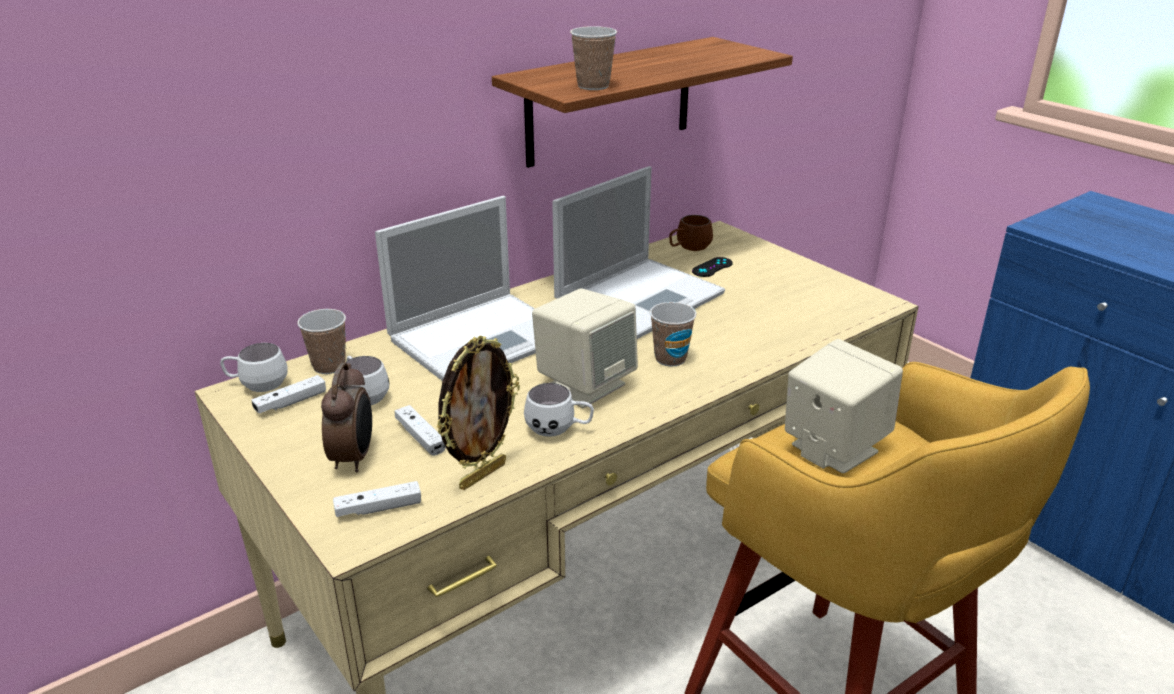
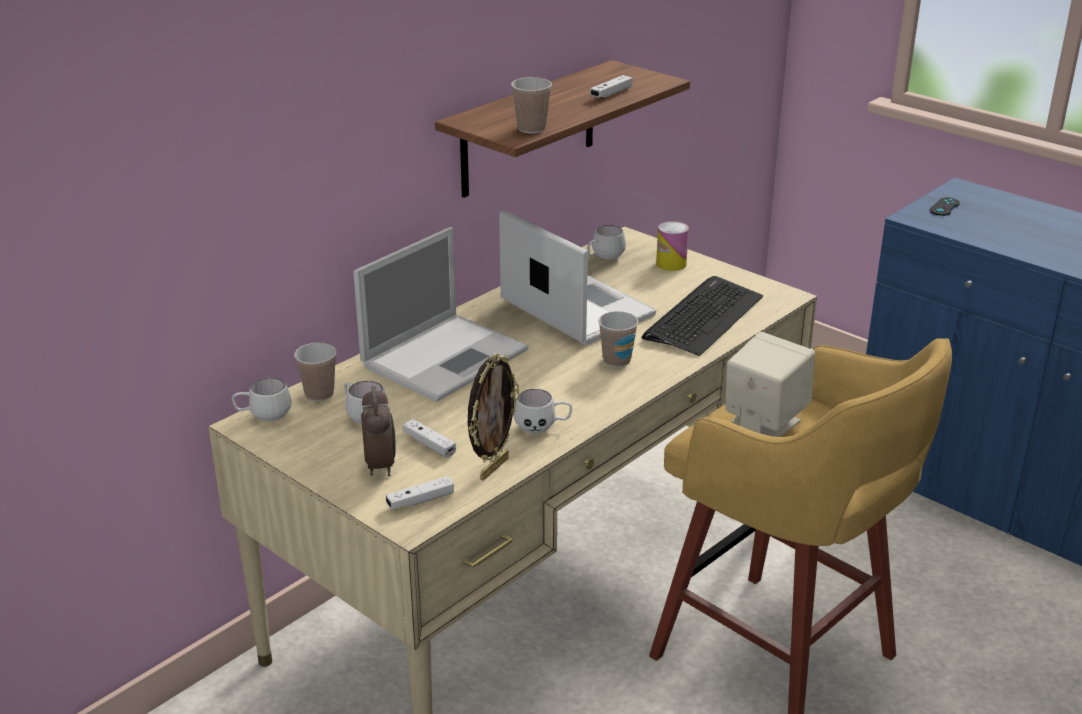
camera: 10 degrees left, 0 degrees up
(291, 402) = (302, 427): white game controller -> white game controller (611, 93)
(585, 385) = (551, 389): beige speaker -> none
(641, 297) = (574, 308): laptop -> laptop turned 75 degrees counterclockwise
(688, 249) = (603, 258): brown mug -> white mug
(712, 267) = (630, 274): black game controller -> black game controller (944, 207)
(759, 260) = (671, 264): none -> can
(782, 319) = (703, 317): none -> keyboard

